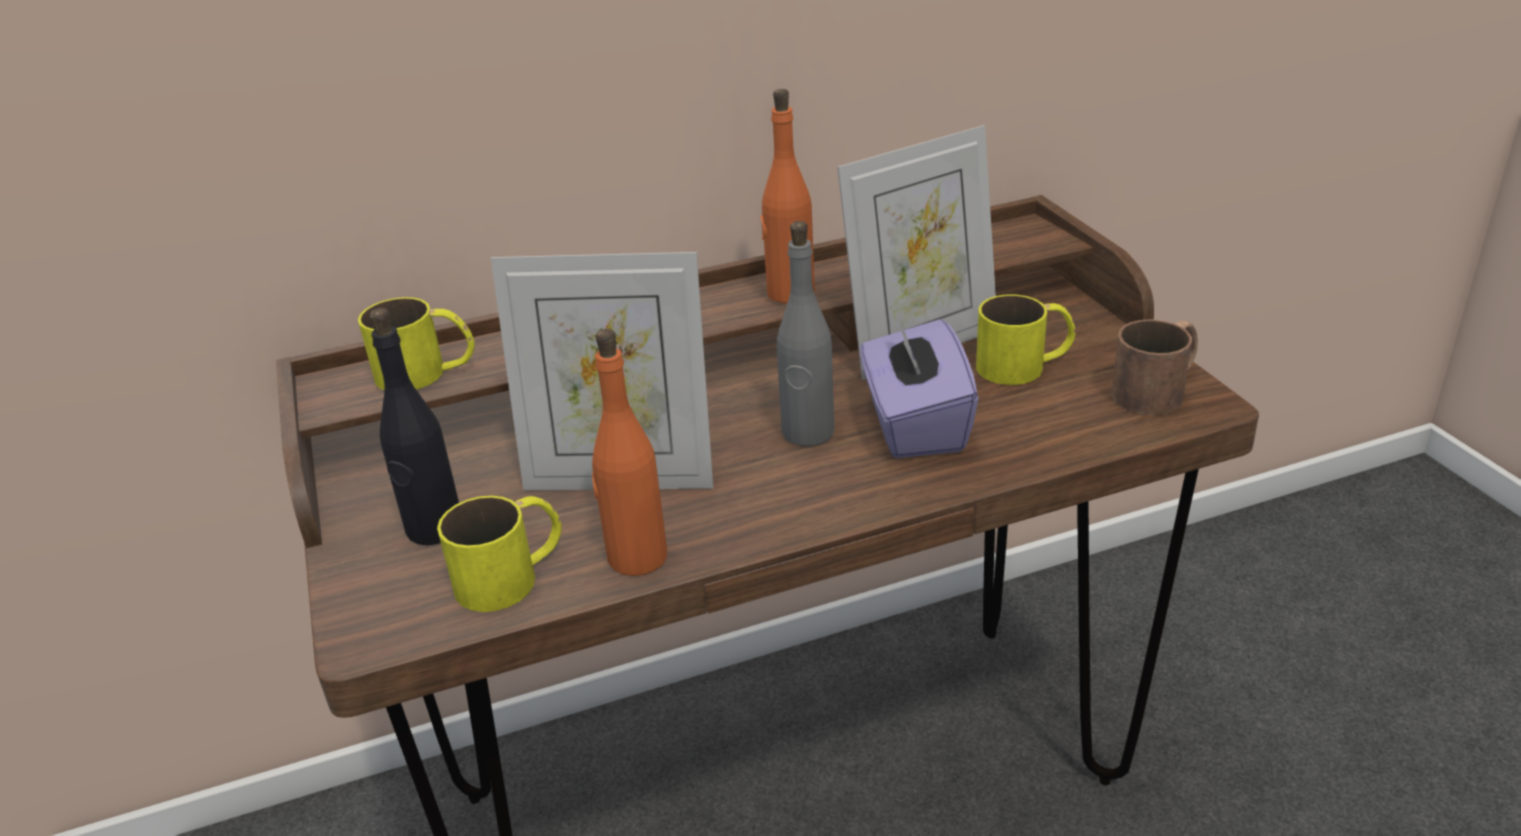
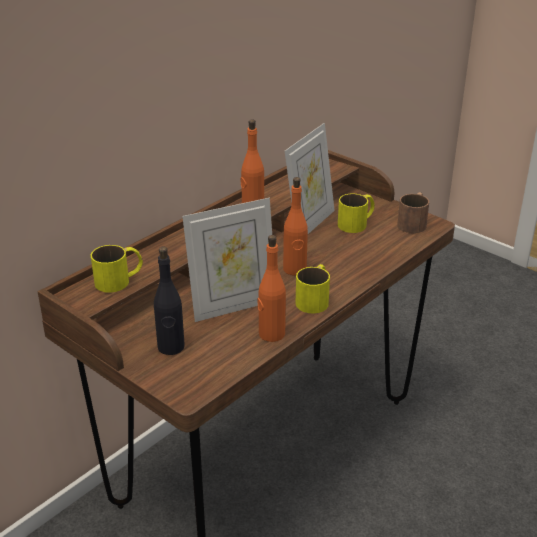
camera: 30 degrees left, 0 degrees up
(513, 574) = (226, 354): yellow mug -> yellow mug (315, 298)
(807, 432) = (294, 269): grey bottle -> orange bottle
(914, 425) = (334, 256): purple tissue box -> none

